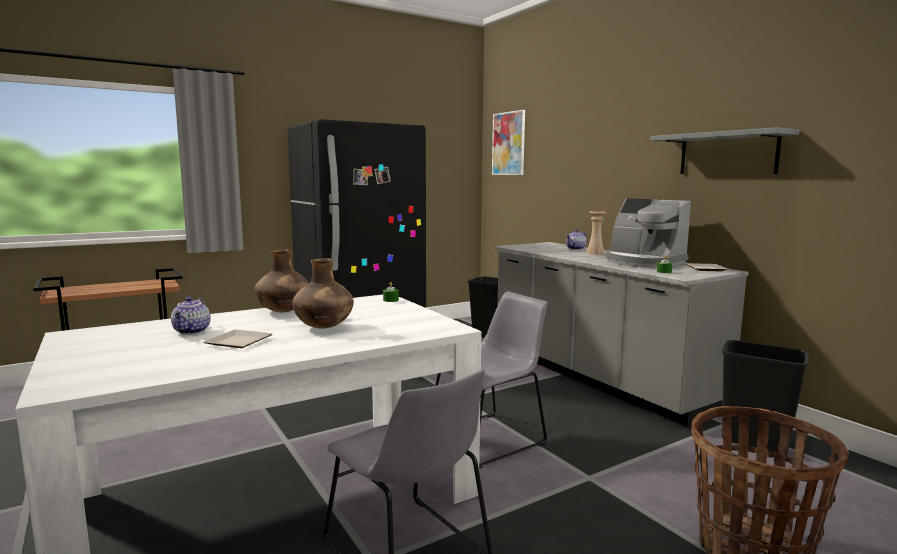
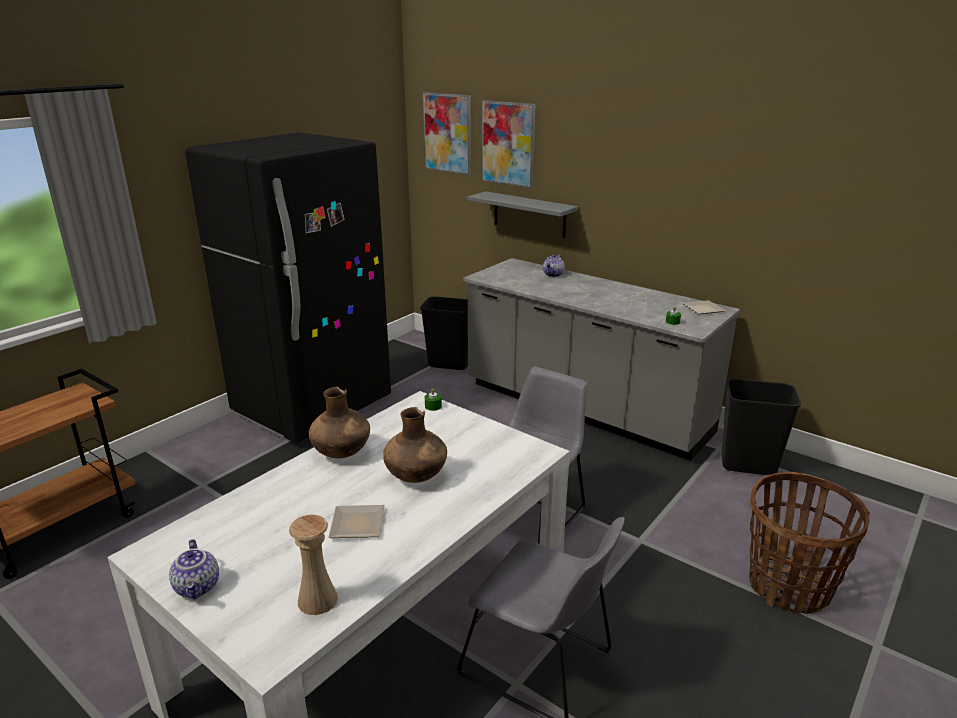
camera: 20 degrees left, 15 degrees up
(192, 331) = (284, 515): teapot -> teapot (198, 587)
(550, 144) = (508, 144): none -> picture
(595, 253) = (580, 284): beige vase -> beige vase (317, 600)
(643, 262) = (639, 301): coffee machine -> none
(727, 154) = (723, 190): grey shelf -> grey shelf (529, 214)

